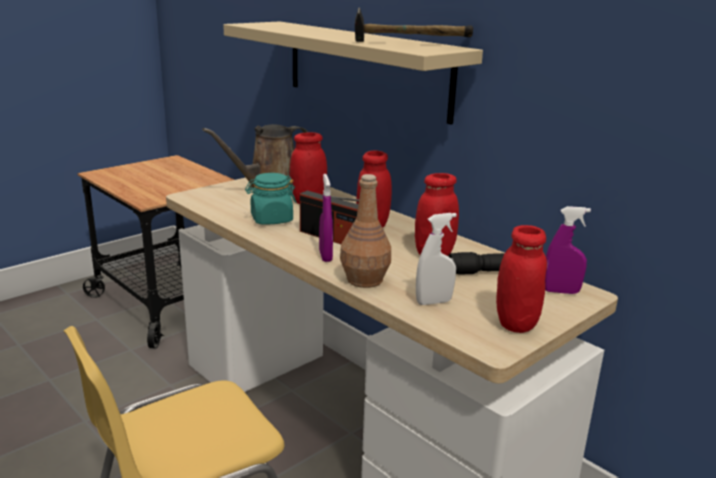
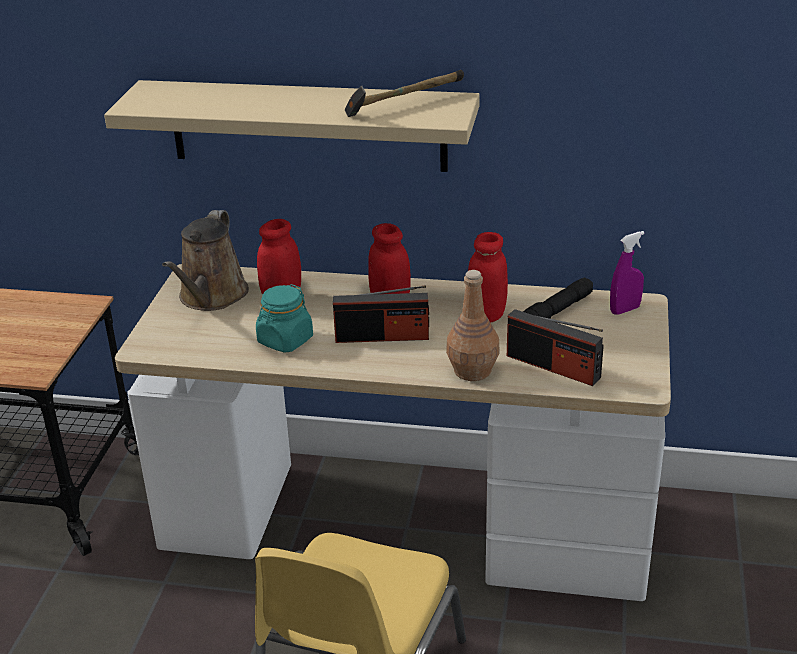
camera: 35 degrees left, 10 degrees up
(325, 256) = (403, 361): purple spray bottle -> none
(434, 302) = (553, 366): white spray bottle -> radio
(516, 324) = (632, 358): red jar -> none

